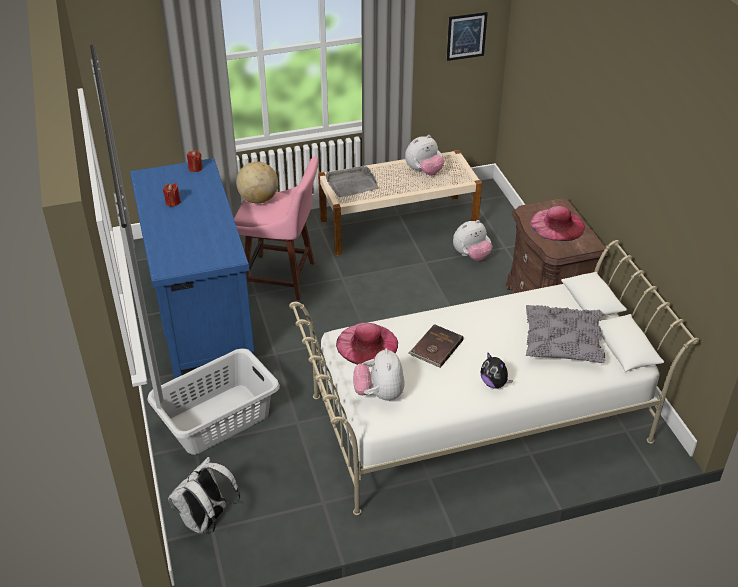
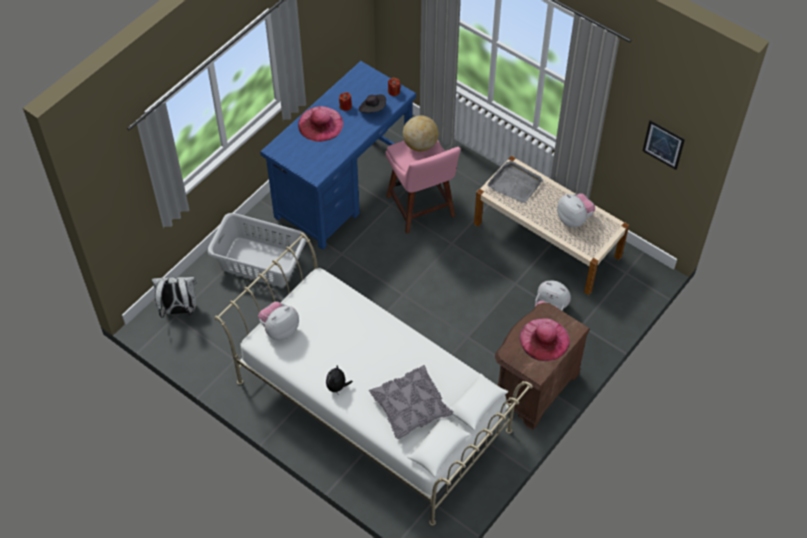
camera: 55 degrees right, 15 degrees up
(199, 188) = (372, 109): none -> black hat
(367, 344) = (320, 296): pink hat -> pink hat (320, 124)
(424, 172) = (574, 219): plush toy -> plush toy turned 150 degrees counterclockwise
(435, 347) = (346, 336): brown book -> none

